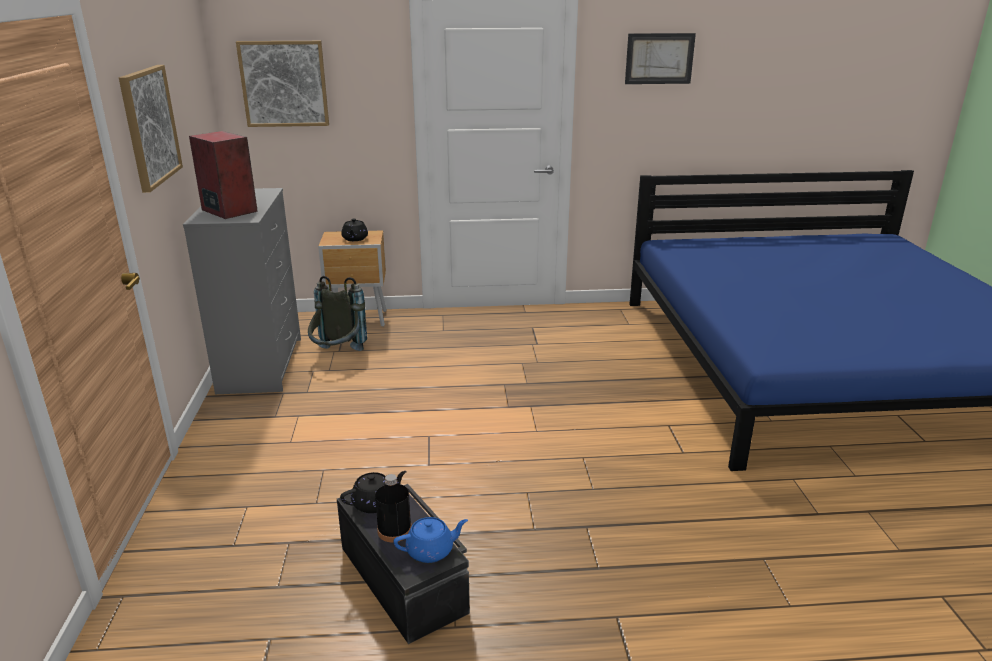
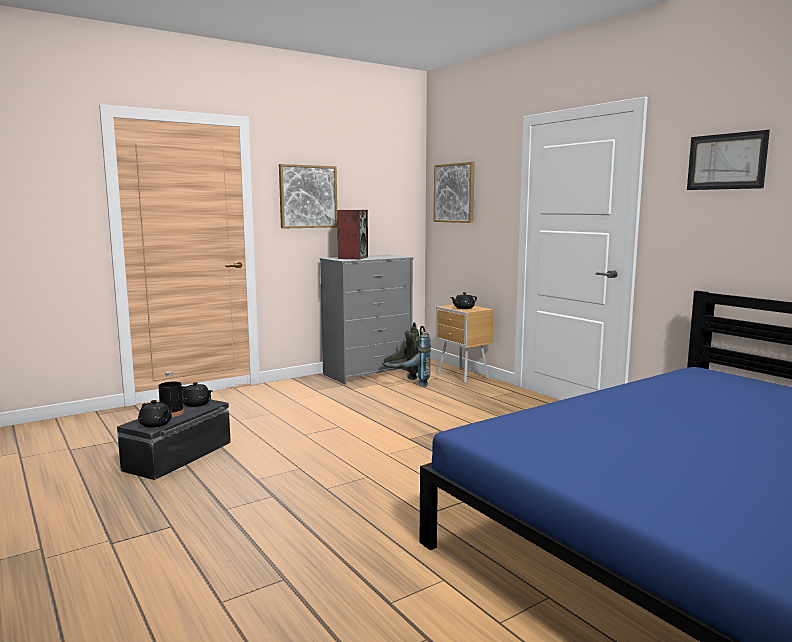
camera: 60 degrees right, 15 degrees down
(431, 551) = (156, 424): blue teapot -> black teapot

